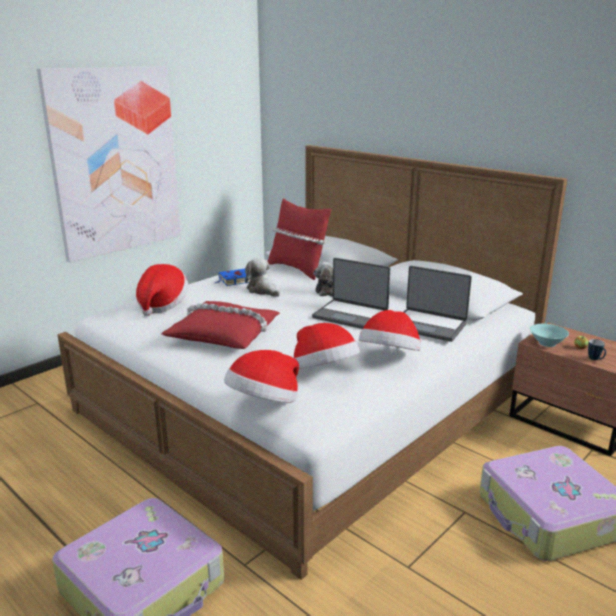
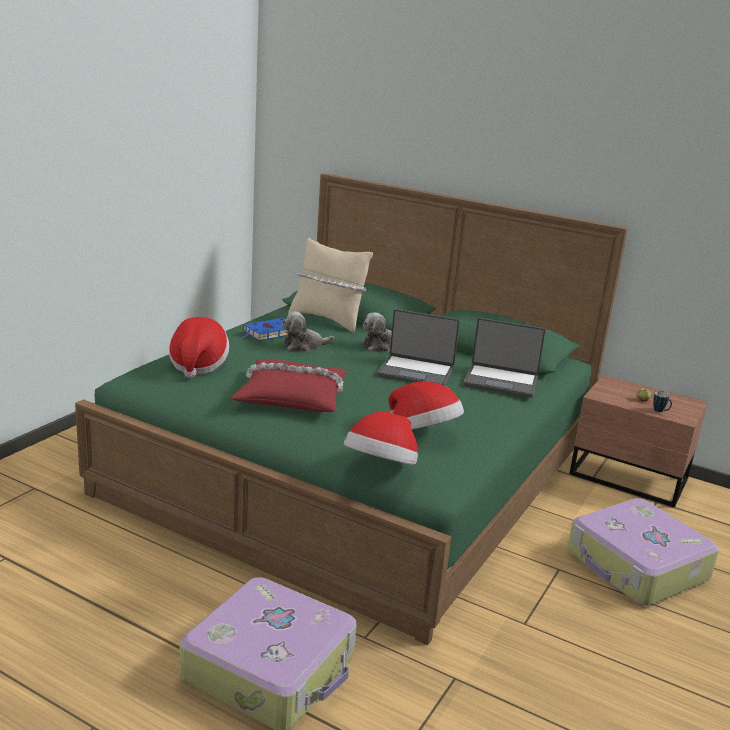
camera: 15 degrees left, 0 degrees up
(115, 162) = (109, 190): picture -> none
(263, 290) = (304, 345): plush toy -> plush toy turned 60 degrees counterclockwise
(298, 269) = (327, 319): red pillow -> beige pillow
(308, 399) = (357, 468): white bed -> green bed
(389, 357) = (479, 415): hat -> none
(547, 343) = (610, 396): turquoise bowl -> none

